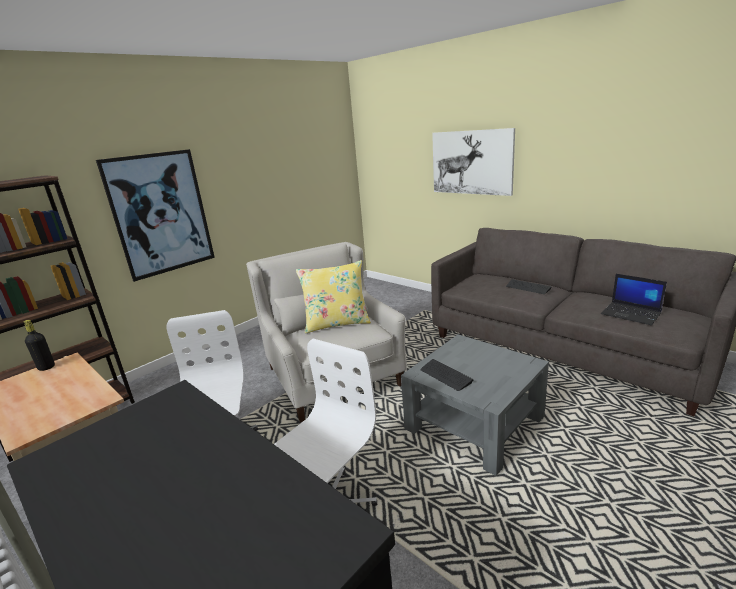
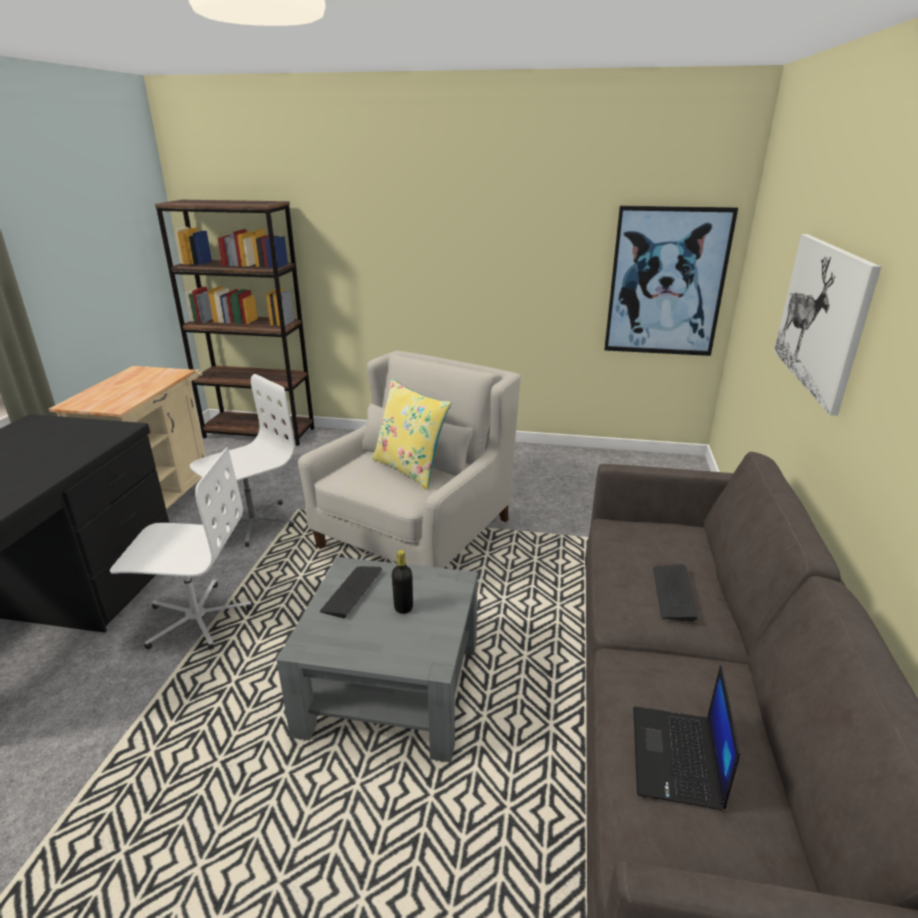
camera: 55 degrees right, 5 degrees up
(46, 367) = (166, 370): black bottle -> black bottle (403, 607)
(161, 214) = (391, 265): picture -> picture (666, 282)

